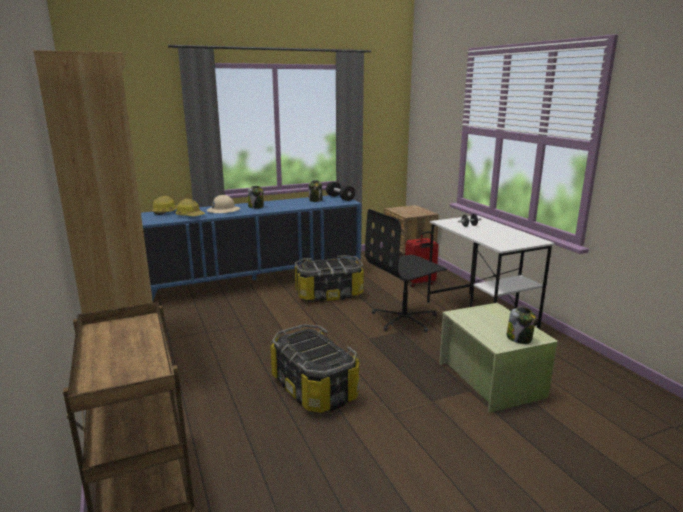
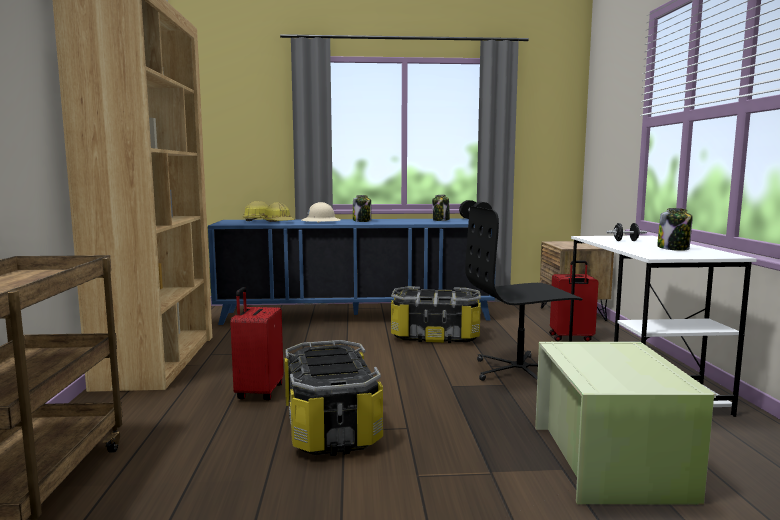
camera: 20 degrees right, 10 degrees down
(239, 369) = (258, 392): none -> red suitcase
(519, 338) = (643, 383): jar -> jar (673, 248)

